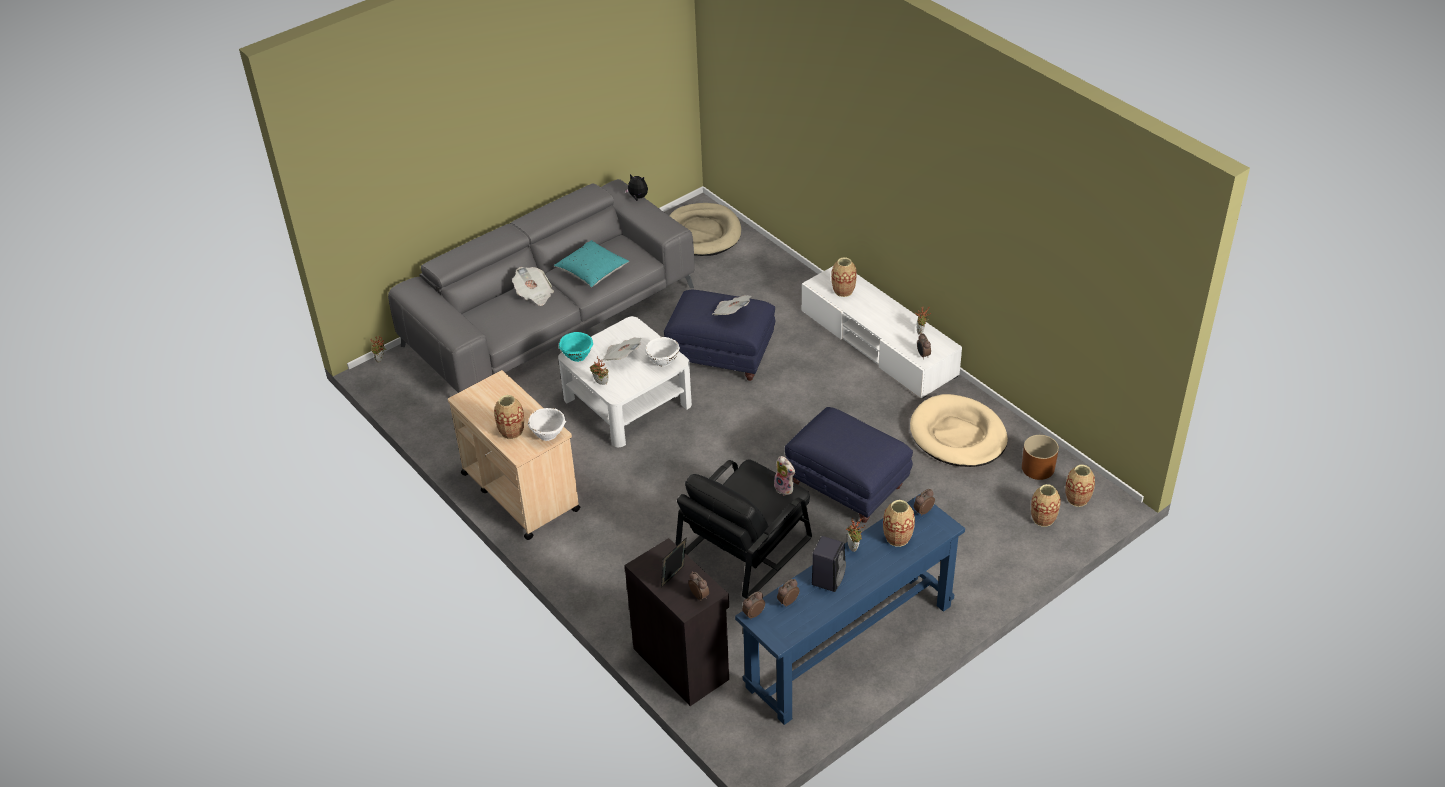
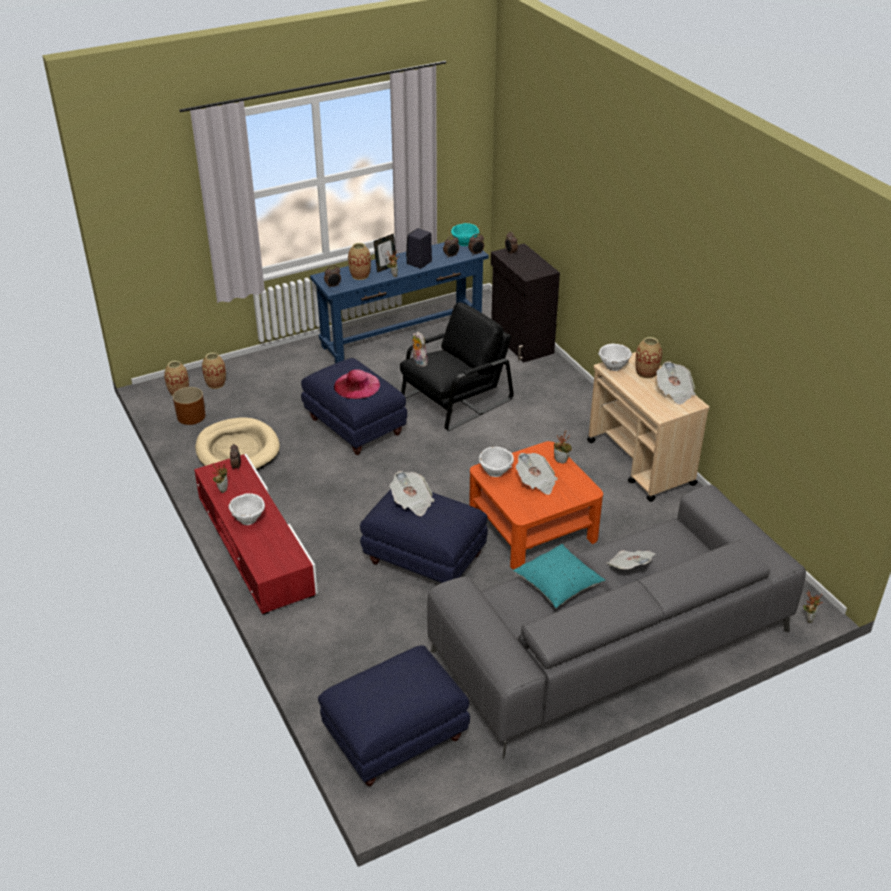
camera: 170 degrees left, 5 degrees down
(482, 410) = (674, 392): none -> newspaper
(577, 356) = (583, 490): turquoise bowl -> turquoise bowl (465, 243)
(627, 401) = (532, 527): white coffee table -> orange coffee table
(637, 198) = (486, 646): plush toy -> none
(674, 578) = (525, 262): picture frame -> picture frame (385, 268)
(702, 233) = (394, 739): beige dog bed -> blue ottoman
(839, 431) = (357, 385): none -> pink hat
(843, 291) = (274, 546): vase -> none
(878, 343) = (255, 545): white tv stand -> red tv stand
(879, 309) = (248, 519): none -> white bowl

